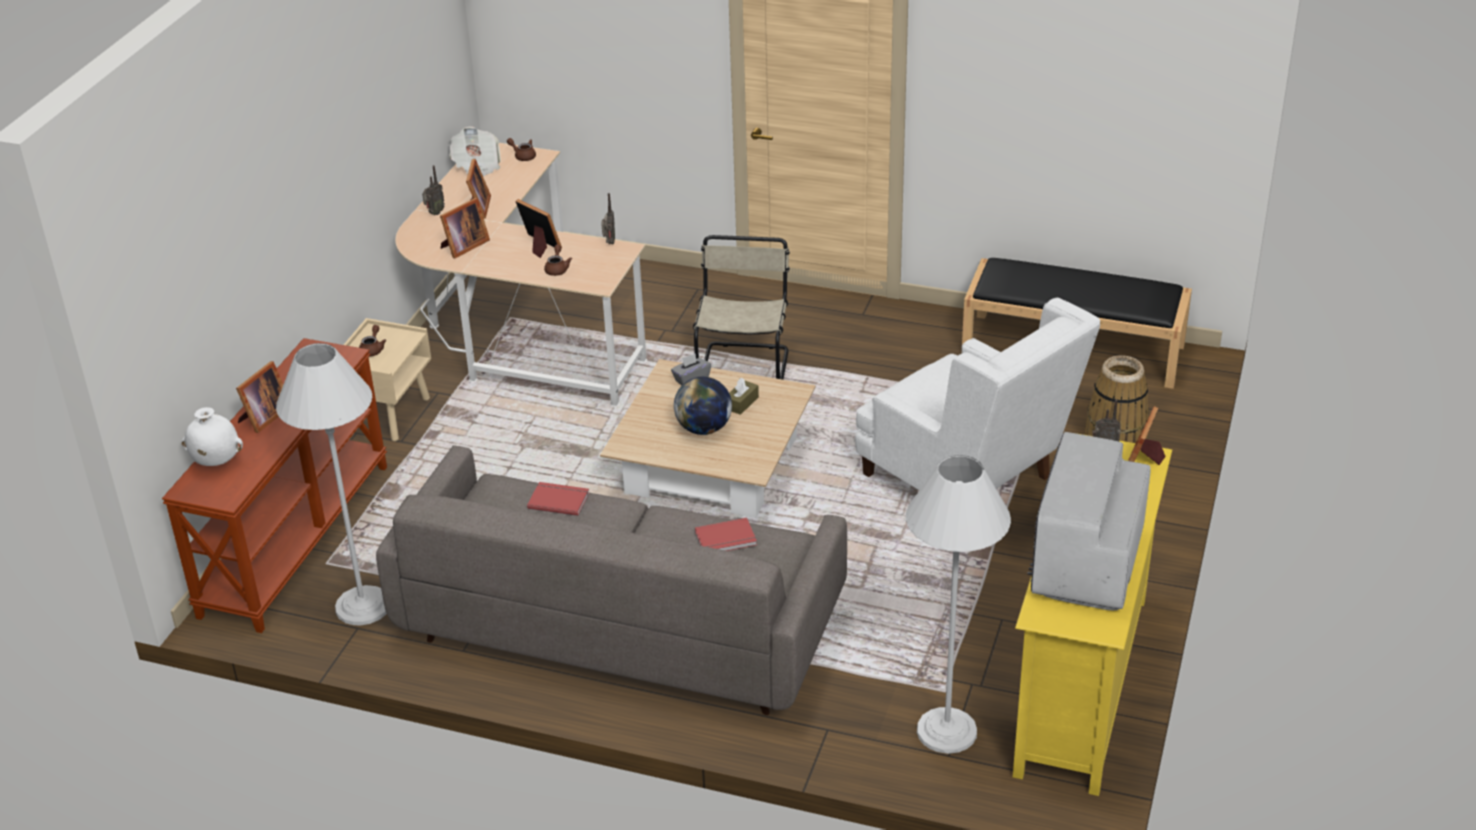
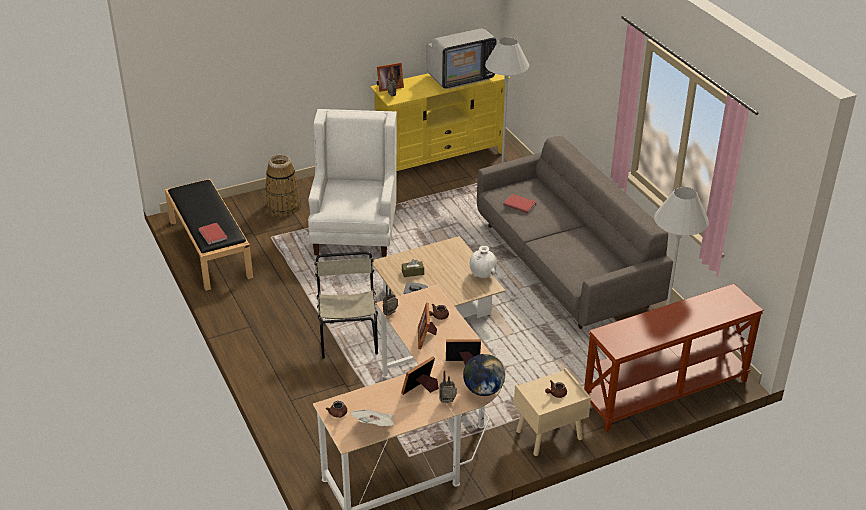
camera: 135 degrees left, 0 degrees up
(216, 462) = (723, 312): white vase -> white vase (483, 276)
(263, 417) = (679, 323): picture frame -> none
(559, 500) = (563, 256): red book -> red book (212, 235)
(704, 428) = (446, 272): globe -> globe (483, 390)
(744, 368) = (348, 337): beige chair -> beige chair turned 120 degrees clockwise

